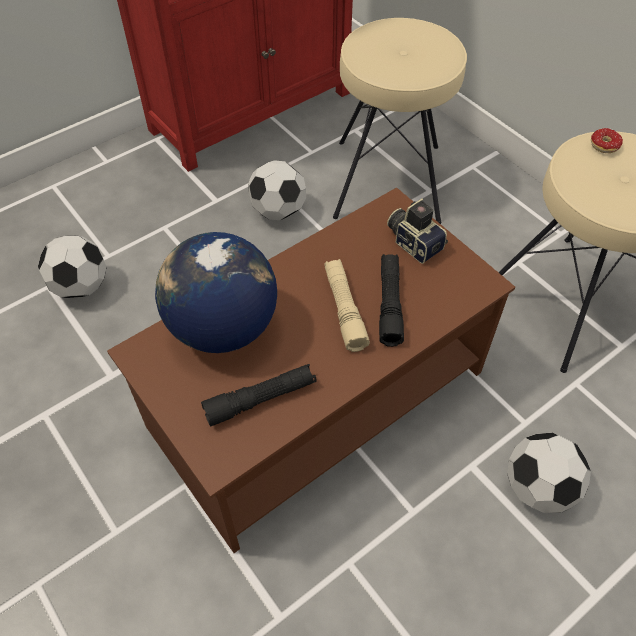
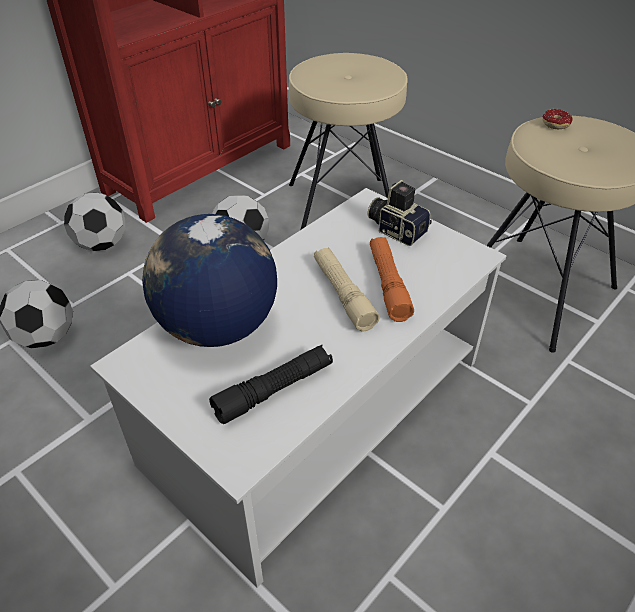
camera: 10 degrees left, 10 degrees down
(316, 400) = (315, 412): brown coffee table -> white coffee table
(389, 304) = (388, 284): black flashlight -> orange flashlight
(538, 487) = (563, 463): football -> football (101, 244)

